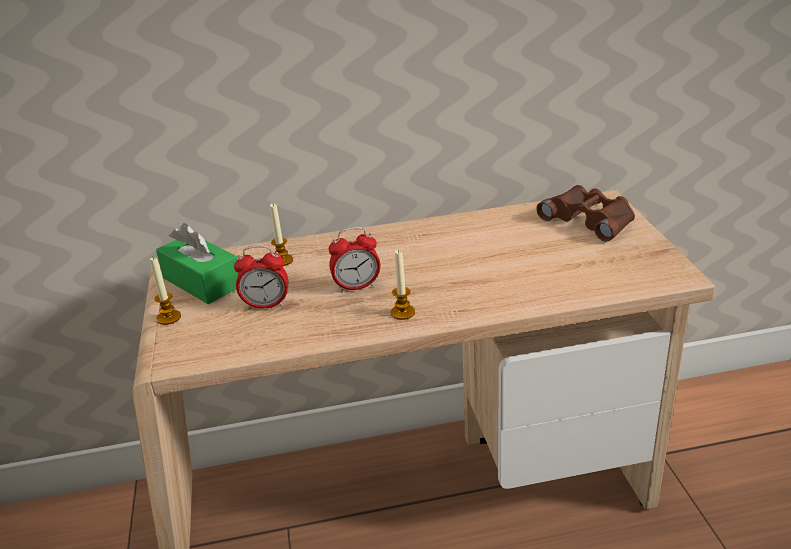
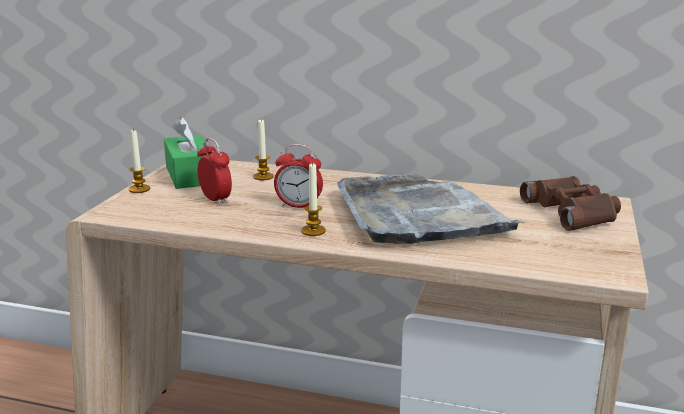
camera: 25 degrees right, 10 degrees down
(266, 305) = (215, 199): alarm clock -> alarm clock turned 150 degrees counterclockwise
(475, 263) = (419, 215): none -> grey tray

